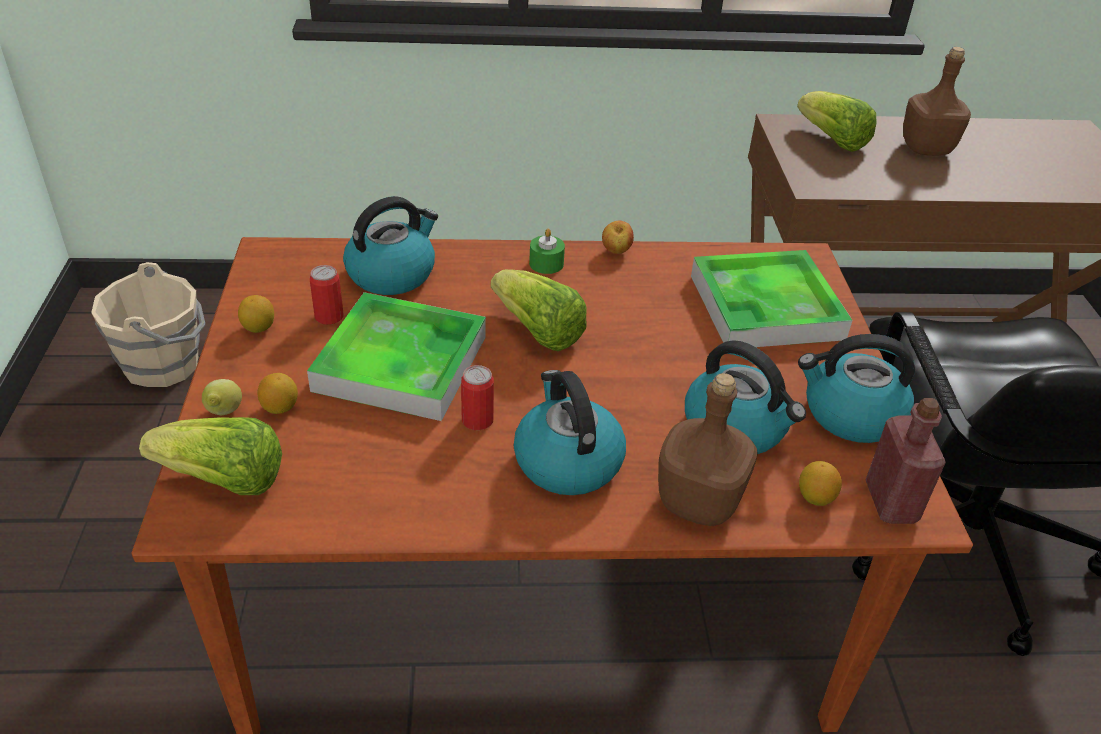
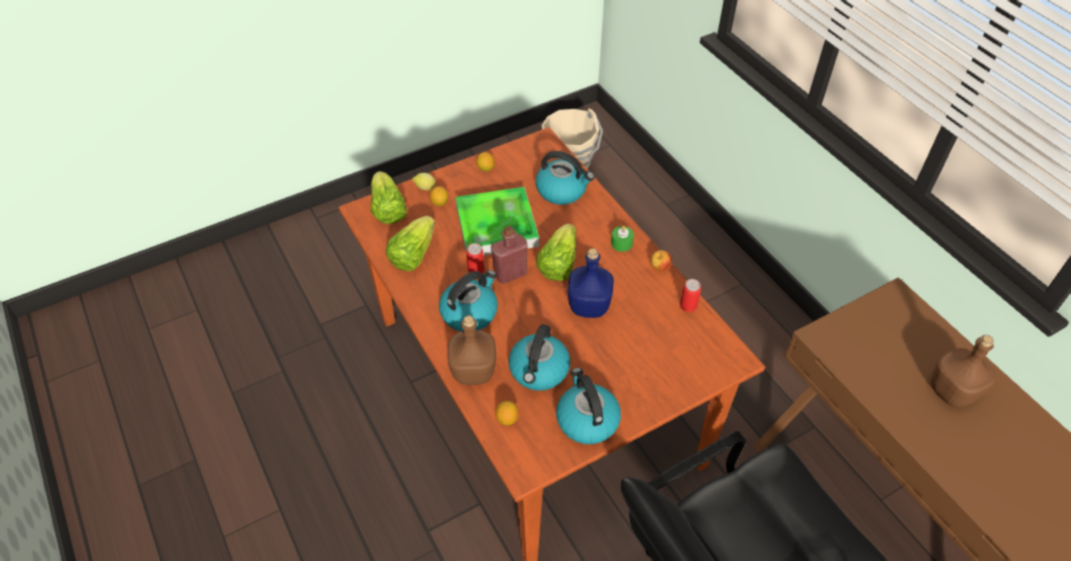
camera: 65 degrees right, 10 degrees up
(329, 317) = (511, 186): can -> can (688, 305)
(640, 334) = (589, 305): none -> blue bottle
(765, 307) = (661, 353): tray -> none
(832, 140) = (902, 331): lettuce -> lettuce (413, 255)
(891, 502) = (525, 454): red bottle -> red bottle (510, 274)

